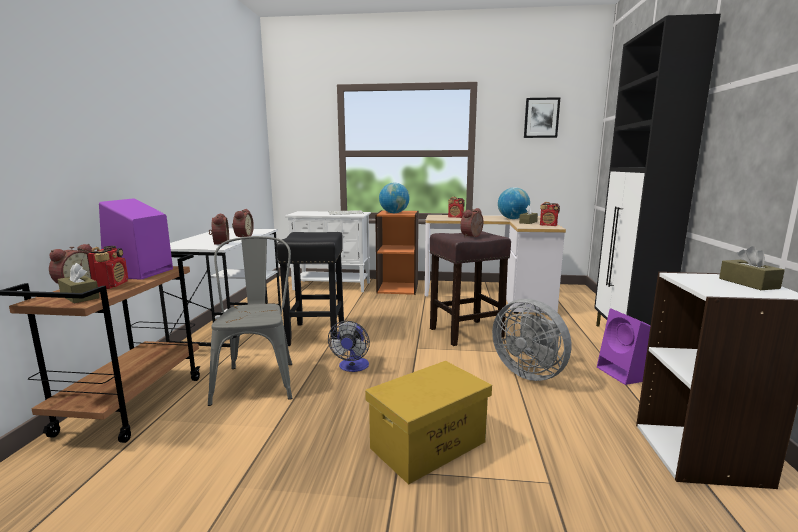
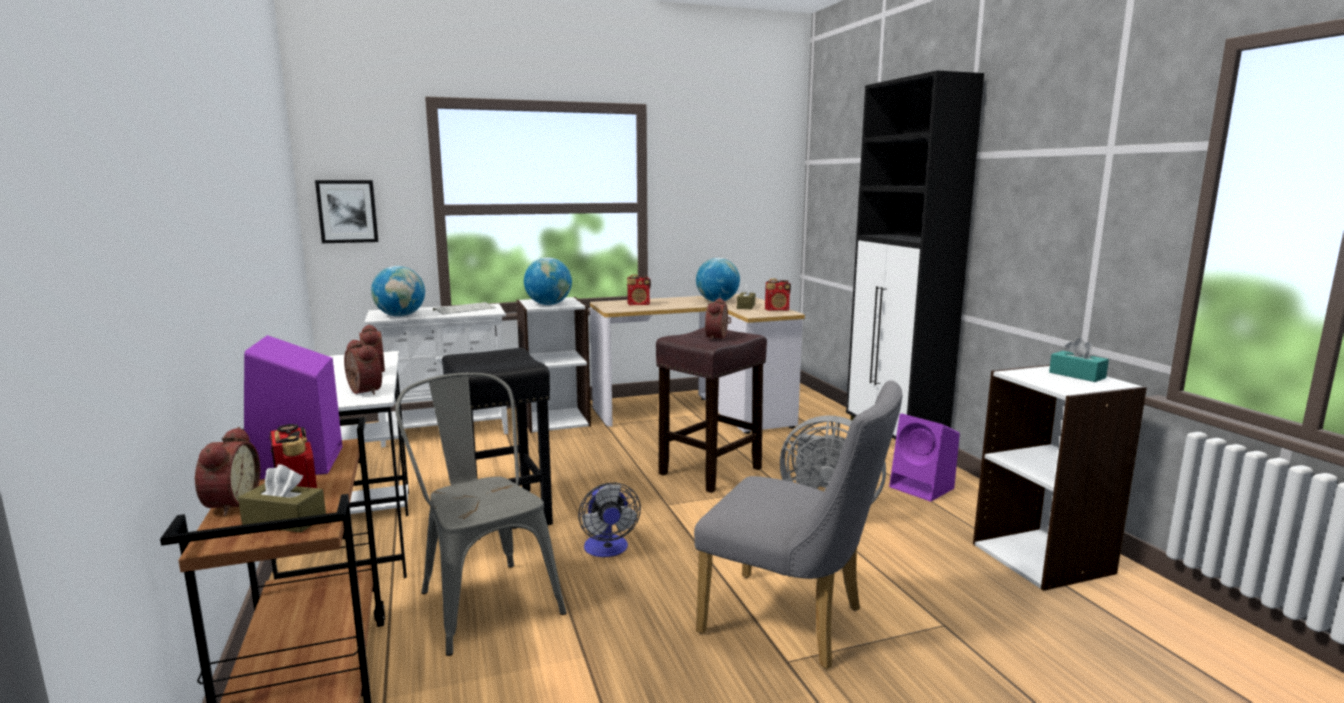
camera: 25 degrees left, 0 degrees up
(307, 214) = (400, 316): none -> globe
(398, 288) = (555, 419): orange bookcase -> white bookcase
(427, 445) = (794, 623): yellow storage box -> grey chair
(541, 118) = (732, 158): picture -> picture (347, 211)
(748, 283) = (1077, 375): brown tissue box -> turquoise tissue box

